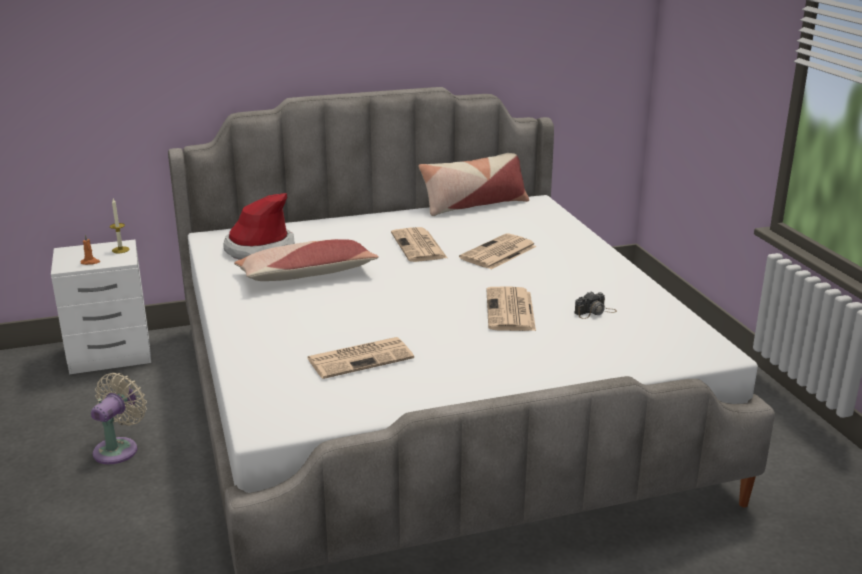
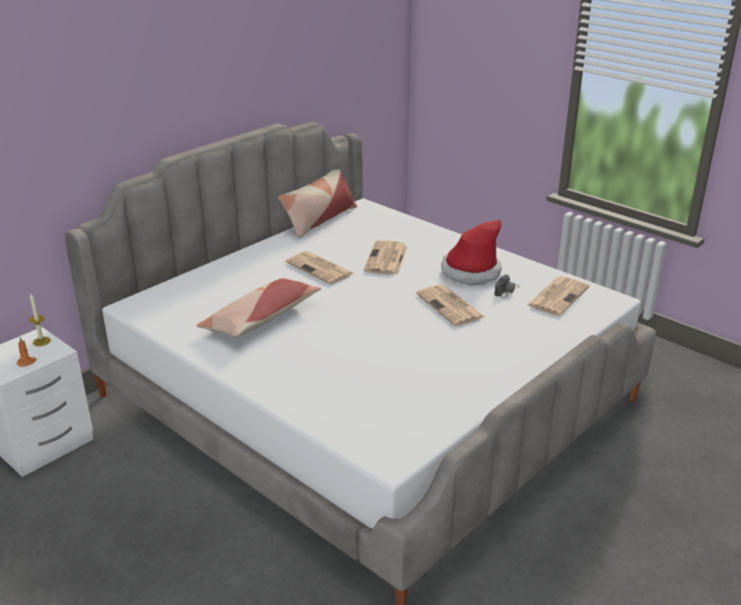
camera: 30 degrees left, 5 degrees up
(119, 449) = (149, 527): beige fan -> none
(259, 249) = (189, 306): hat -> hat (470, 272)
(361, 358) = (392, 379): newspaper -> newspaper (558, 296)

